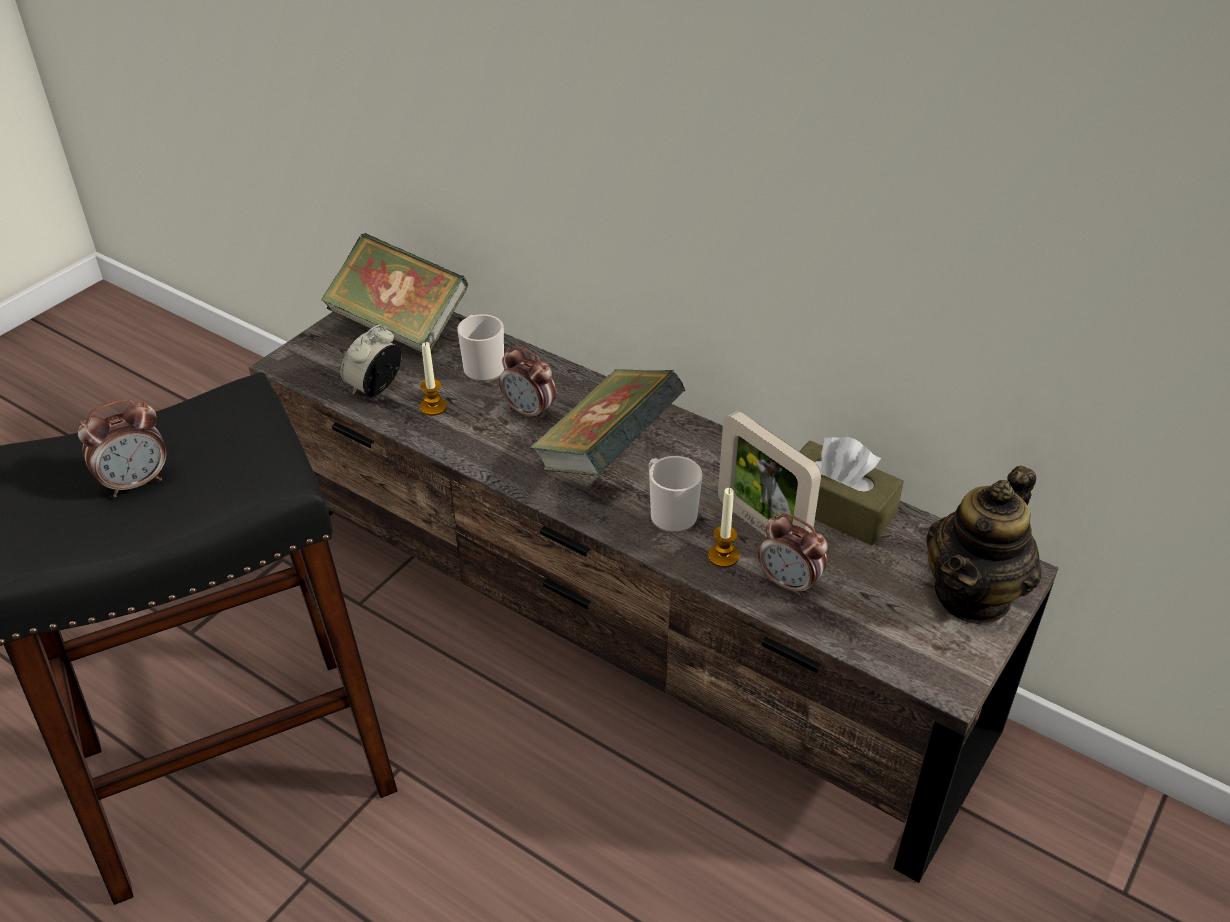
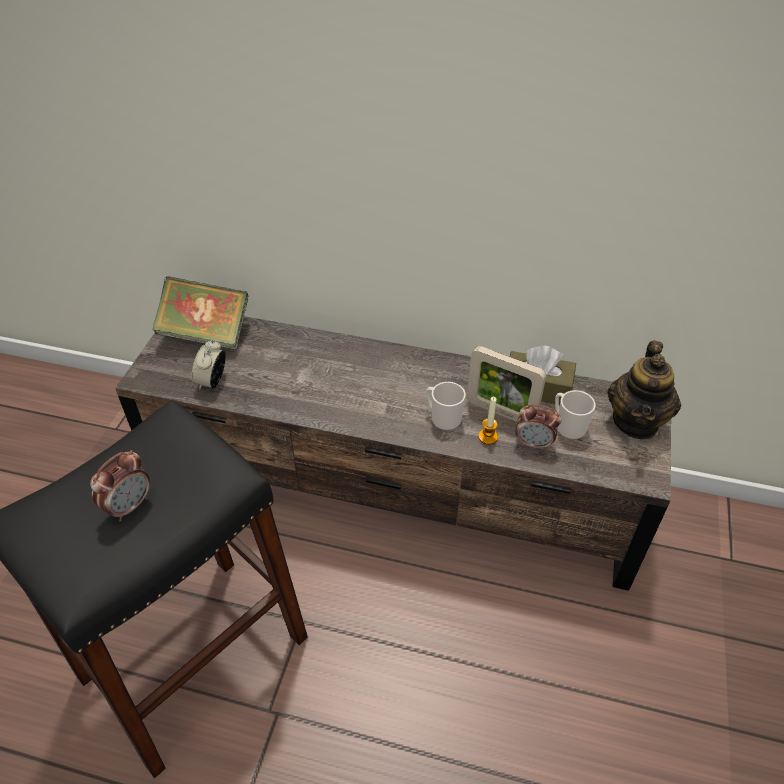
camera: 20 degrees left, 5 degrees up
(433, 407) = (258, 385): candle -> none
(482, 367) = (276, 349): mug -> mug (568, 426)
(529, 412) = (322, 372): alarm clock -> none
(607, 455) = (386, 389): book -> none

